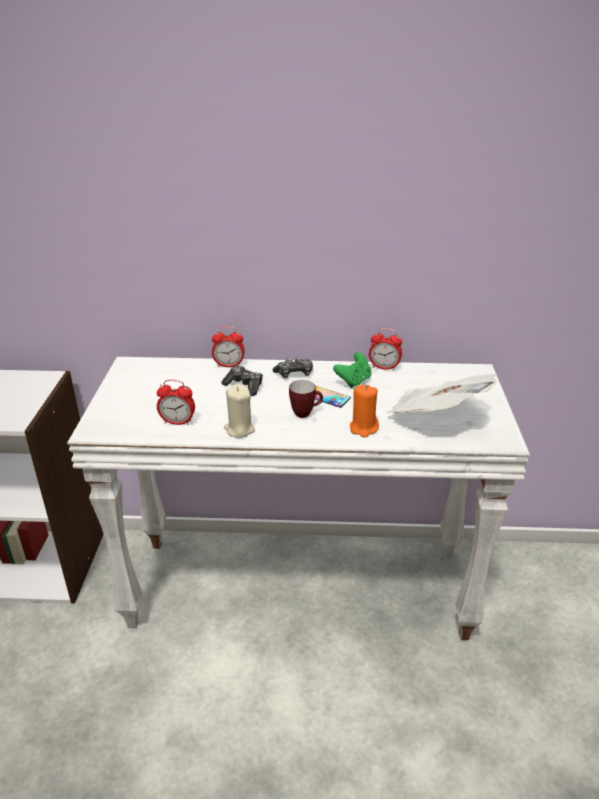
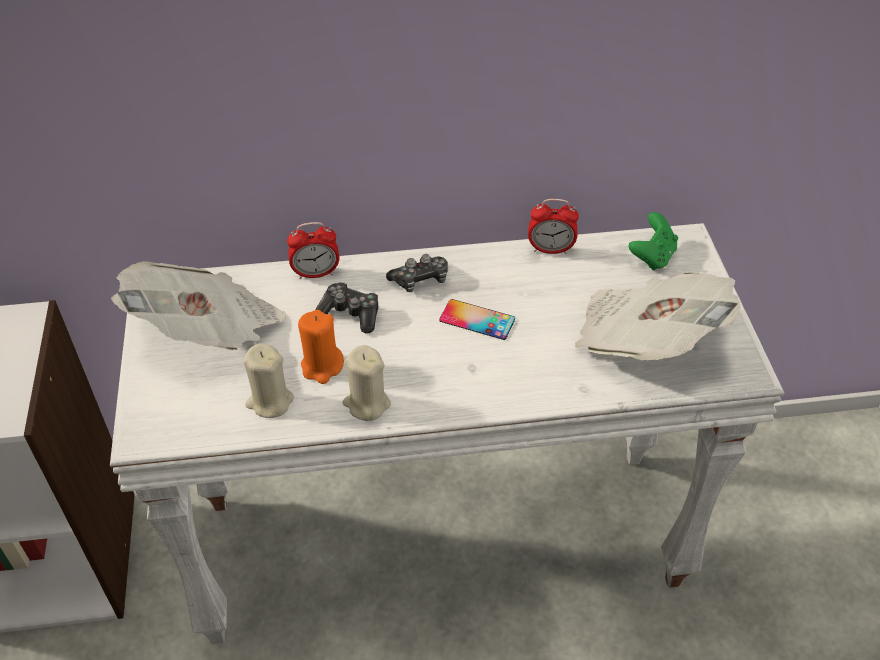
camera: 10 degrees left, 15 degrees up
(153, 386) = (209, 332): none -> newspaper
(178, 422) = (270, 401): alarm clock -> beige candle
(305, 413) = (456, 358): mug -> none
(353, 381) = (512, 284): green game controller -> green game controller (652, 257)
(363, 428) = (547, 376): orange candle -> orange candle (322, 366)

